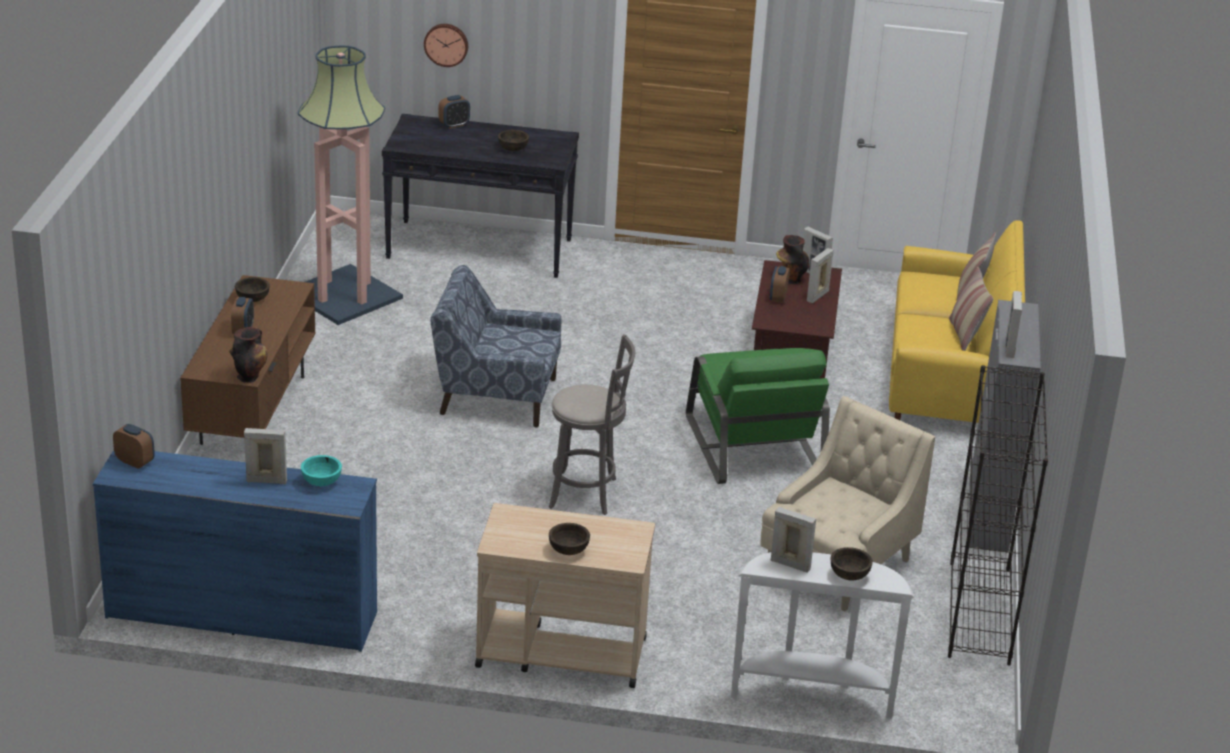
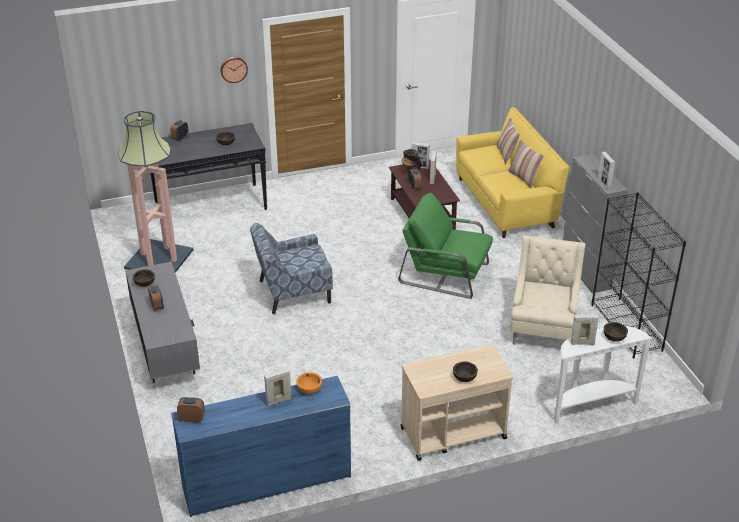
camera: 25 degrees left, 5 degrees up
(249, 376) = (185, 334): vase -> none
(252, 409) = (165, 349): brown tv stand -> grey tv stand
(321, 482) = (309, 389): turquoise bowl -> orange bowl
(446, 44) = (165, 92): wall clock -> wall clock (233, 69)
(587, 493) = (388, 333): grey stool -> none
(753, 444) = (445, 273): green armchair -> green armchair turned 150 degrees clockwise

